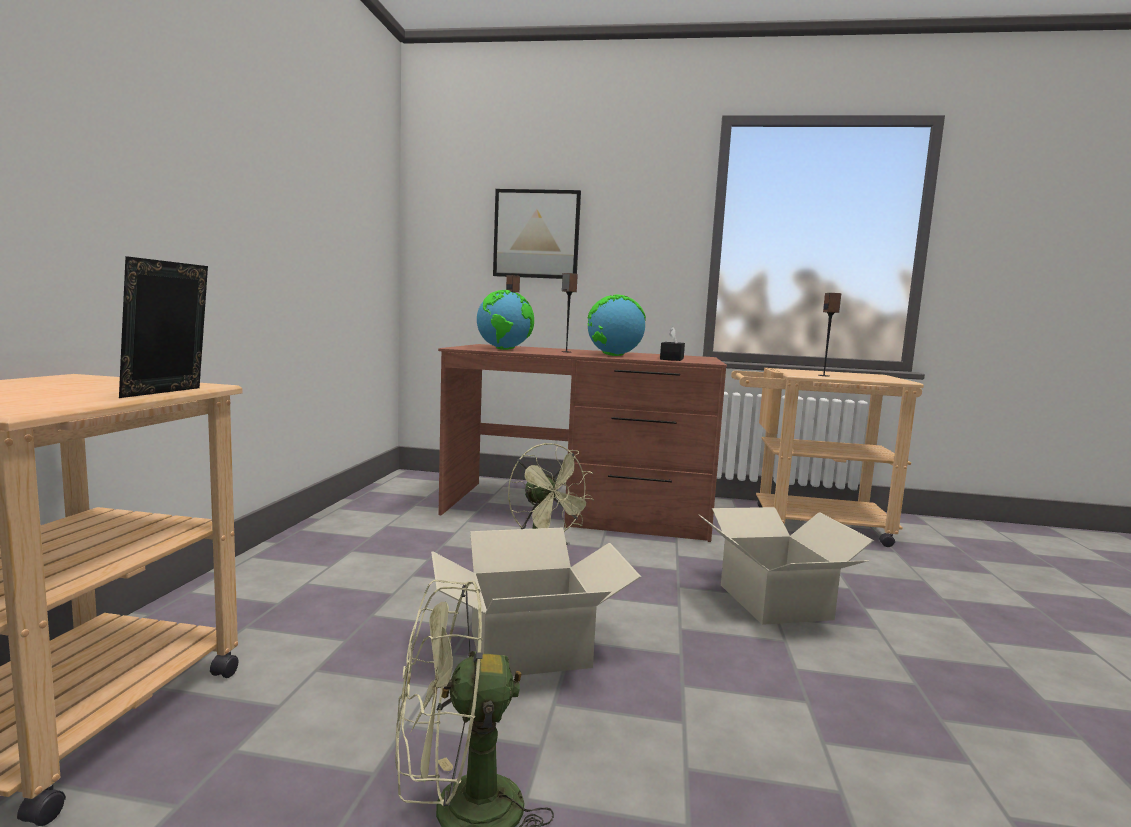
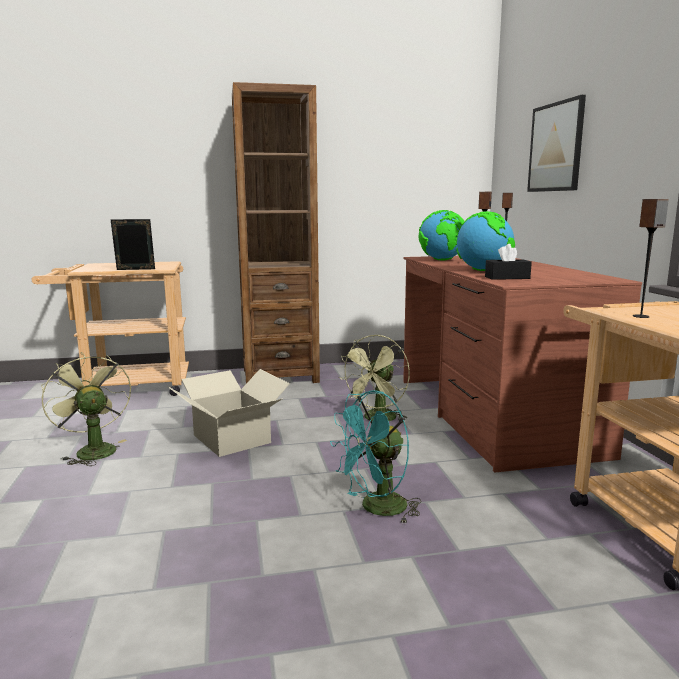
camera: 70 degrees right, 5 degrees up
(286, 568) = (280, 376): none -> brown bookcase
(775, 601) = (376, 509): cardboard box -> turquoise fan

